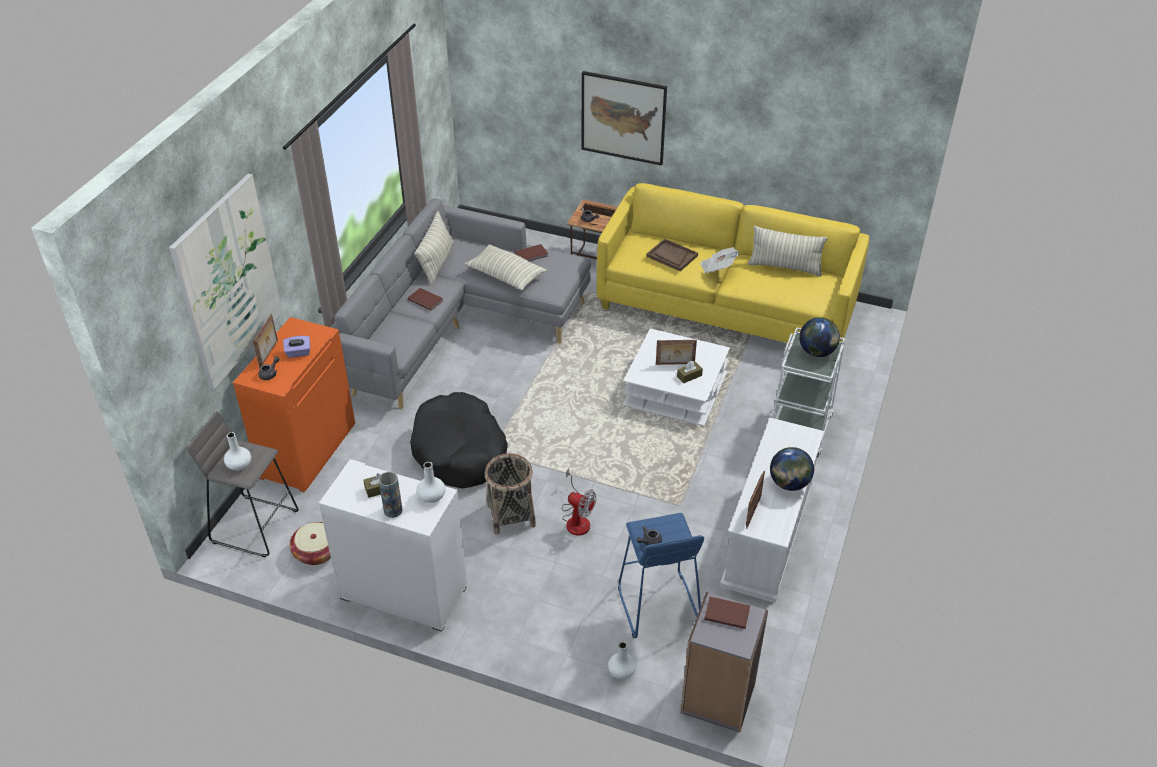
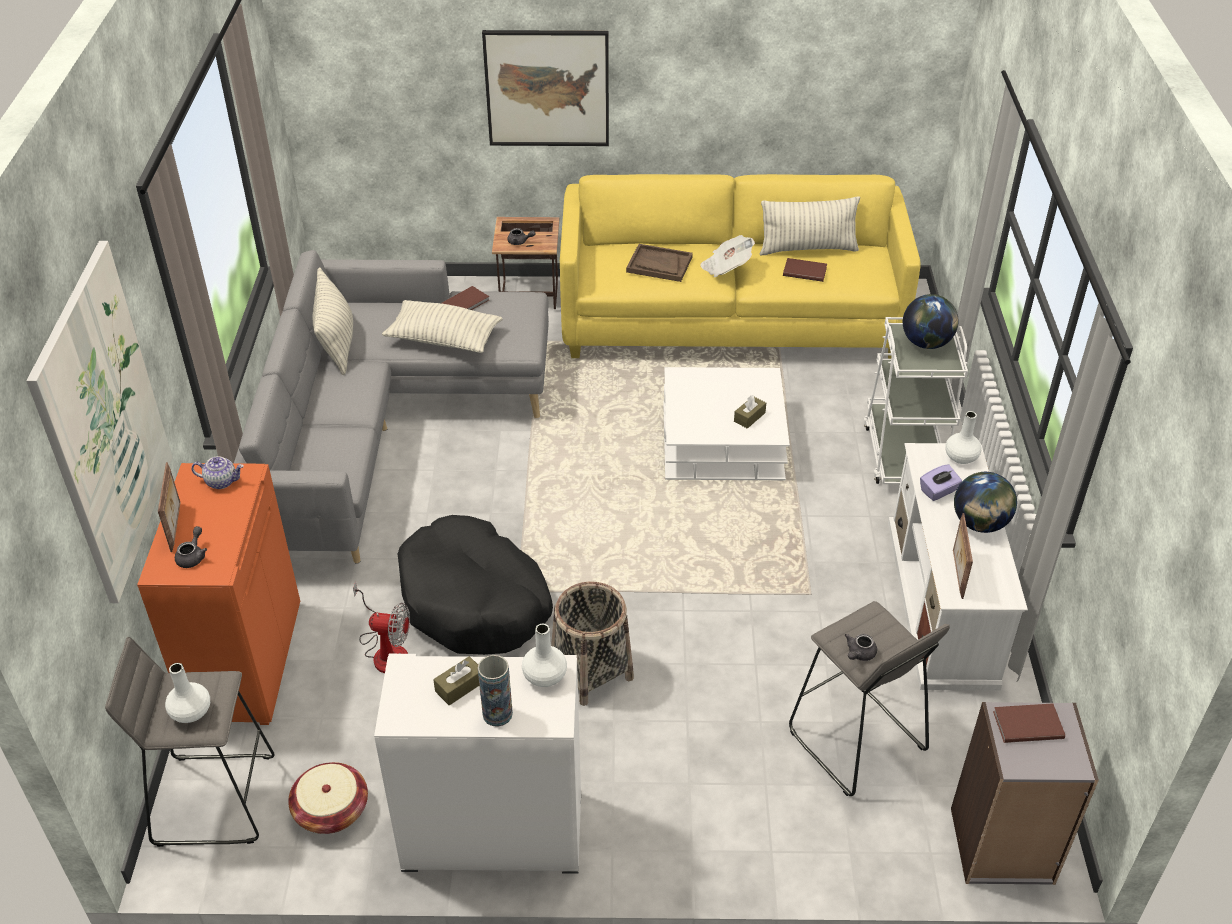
camera: 20 degrees left, 0 degrees up
(298, 353) = (222, 513): purple tissue box -> purple tissue box (938, 491)
(307, 333) = (221, 481): none -> teapot
(425, 300) = (346, 397): brown book -> brown book (804, 271)
(576, 519) = (684, 651): fan -> fan (386, 650)
(622, 671) = (858, 850): white vase -> white vase (961, 457)
(658, 606) = (856, 741): blue stool -> grey stool
(675, 364) = (723, 406): picture frame -> none

